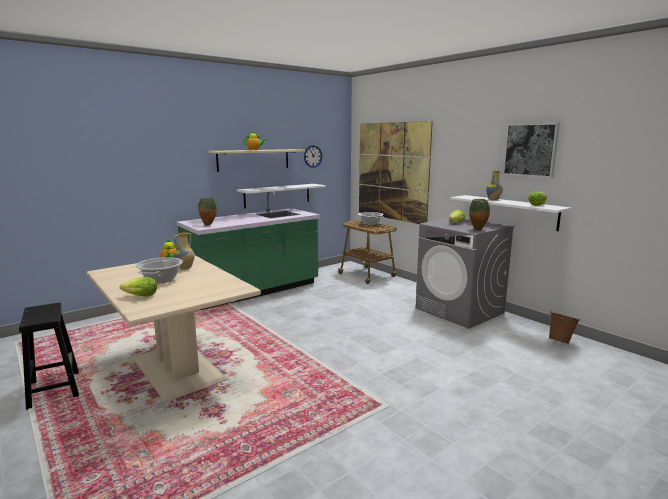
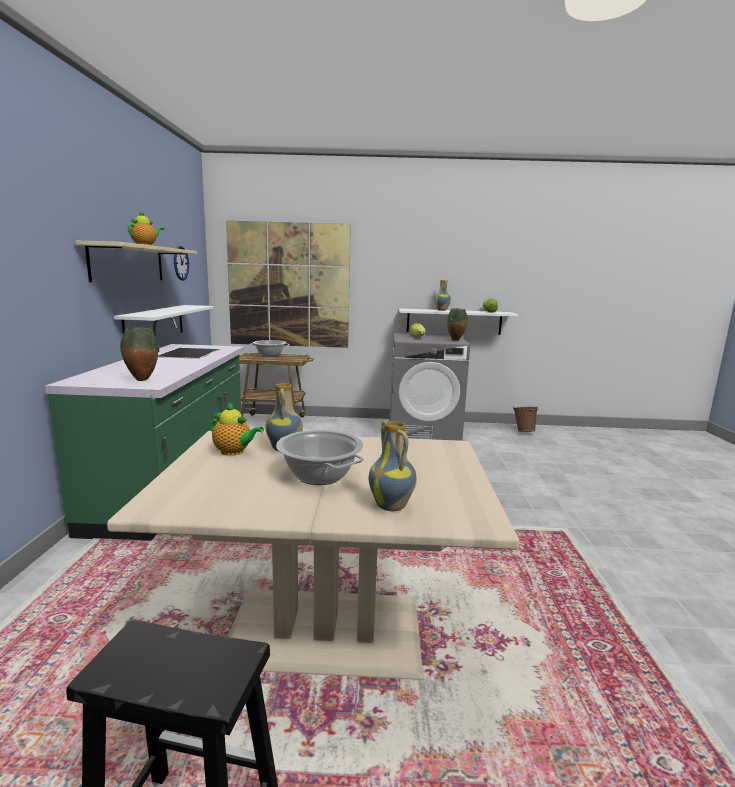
camera: 50 degrees left, 0 degrees up
(140, 296) = (392, 506): lettuce -> vase
(530, 150) = (471, 259): picture -> none

